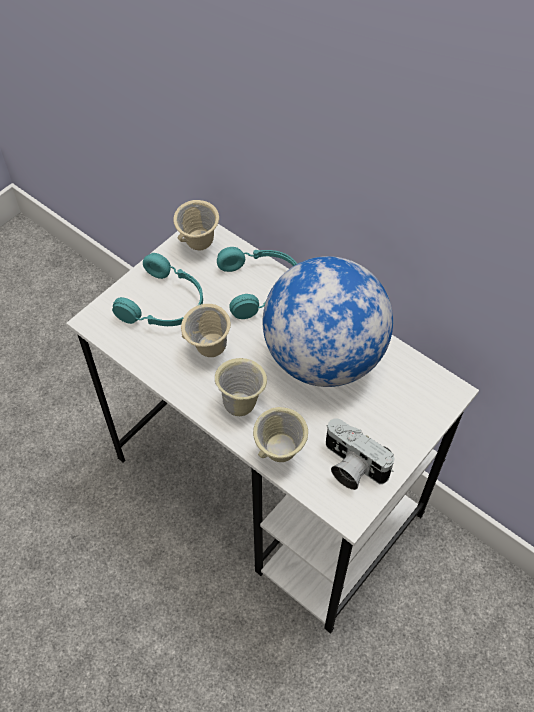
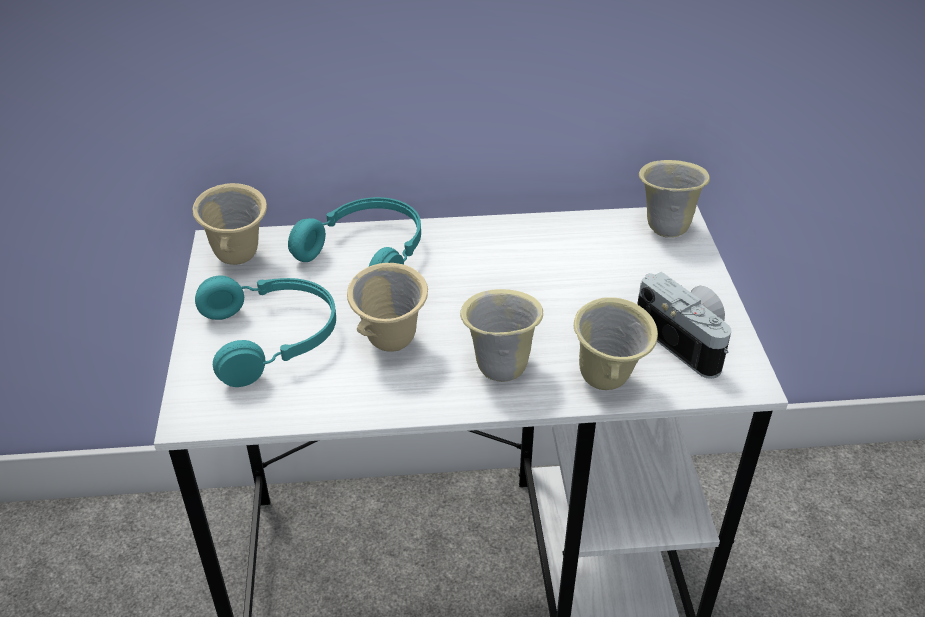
camera: 45 degrees left, 15 degrees down
(323, 358) = (525, 271): globe -> none
(351, 466) = (687, 340): camera -> camera turned 120 degrees counterclockwise
(436, 390) = (665, 227): none -> beige mug

